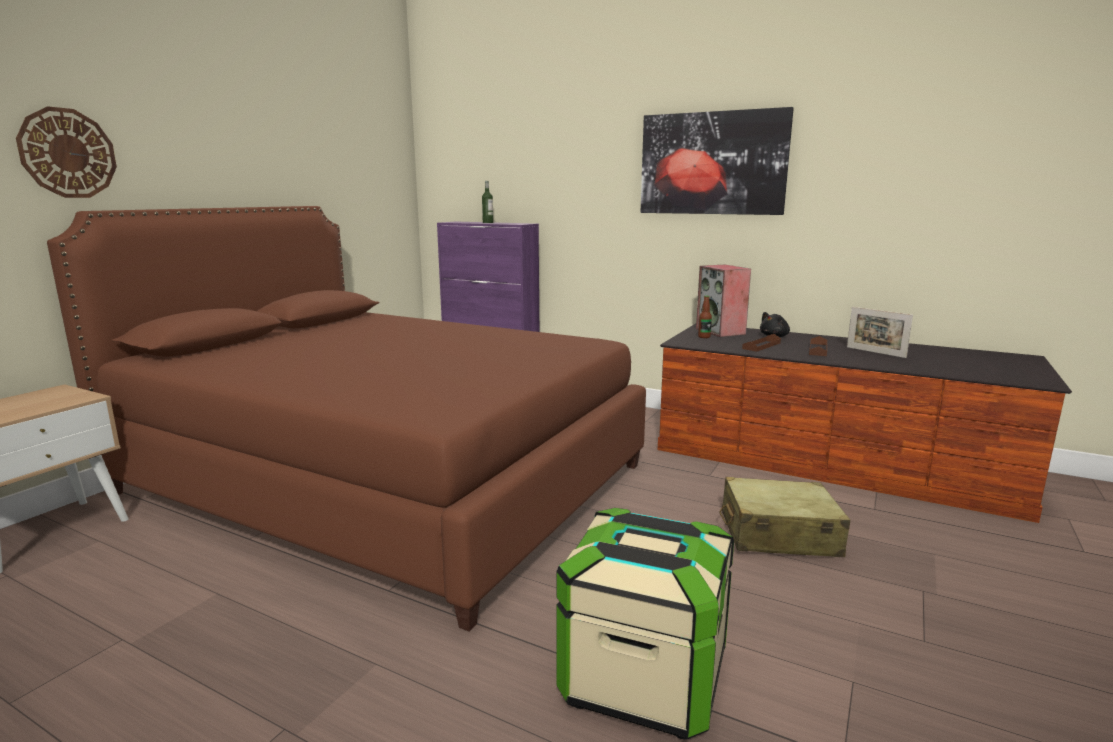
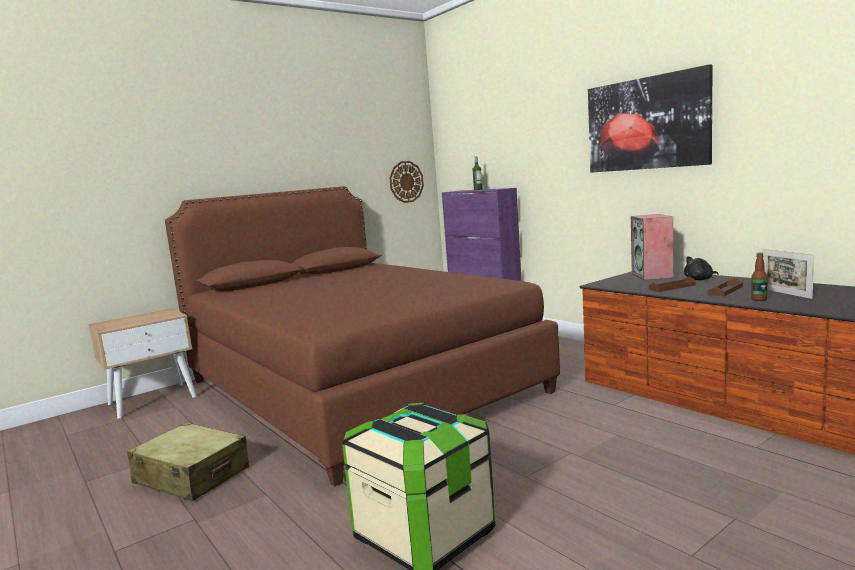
camera: 25 degrees right, 5 degrees down
(68, 153) = (179, 165): wall clock -> wall clock (406, 182)
(704, 337) = (628, 280): bottle -> bottle (758, 299)
(778, 534) = (633, 456): beige suitcase -> beige suitcase (192, 476)

